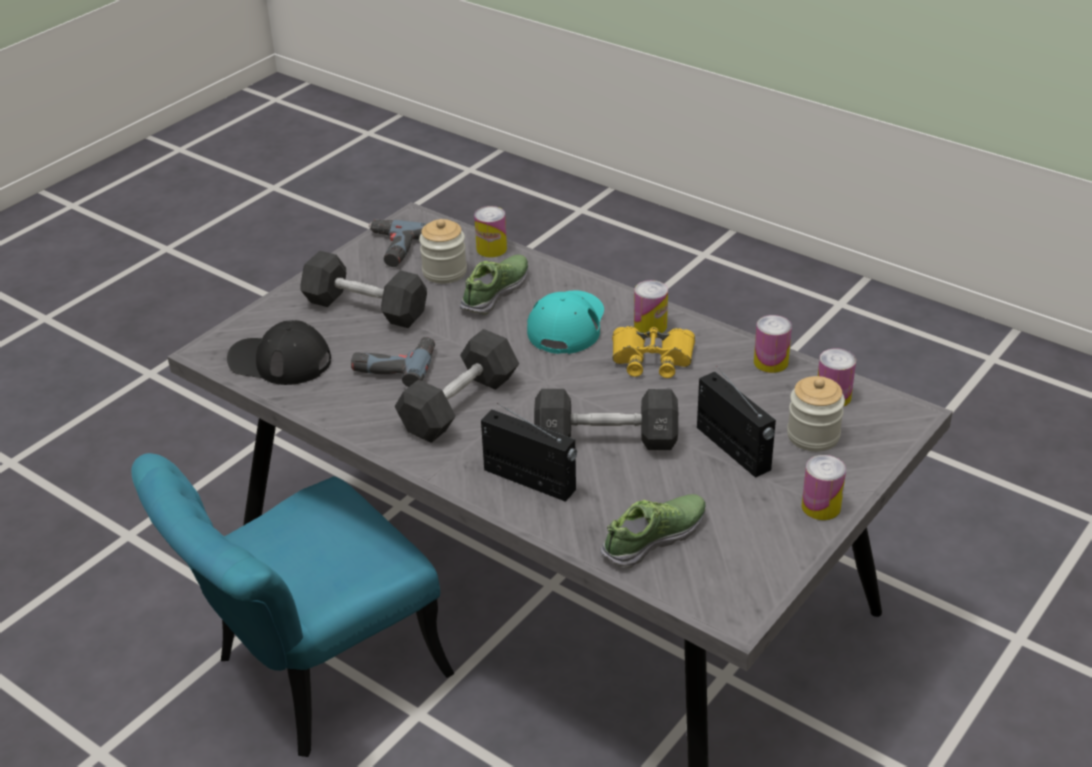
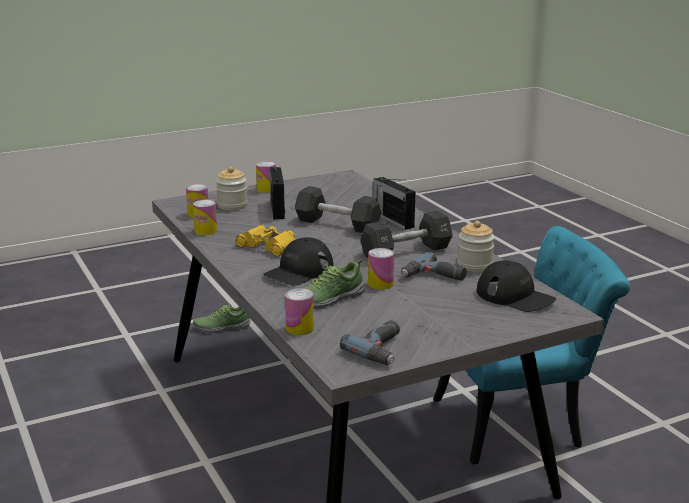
camera: 155 degrees left, 15 degrees down
(365, 308) = (433, 312): black dumbbell -> none
(444, 272) = (353, 321): jar -> jar (474, 265)
(567, 324) = (299, 271): turquoise cap -> black cap
(650, 326) = (248, 259): can -> can (380, 284)
(654, 538) = (353, 195): shoe -> shoe (222, 327)

